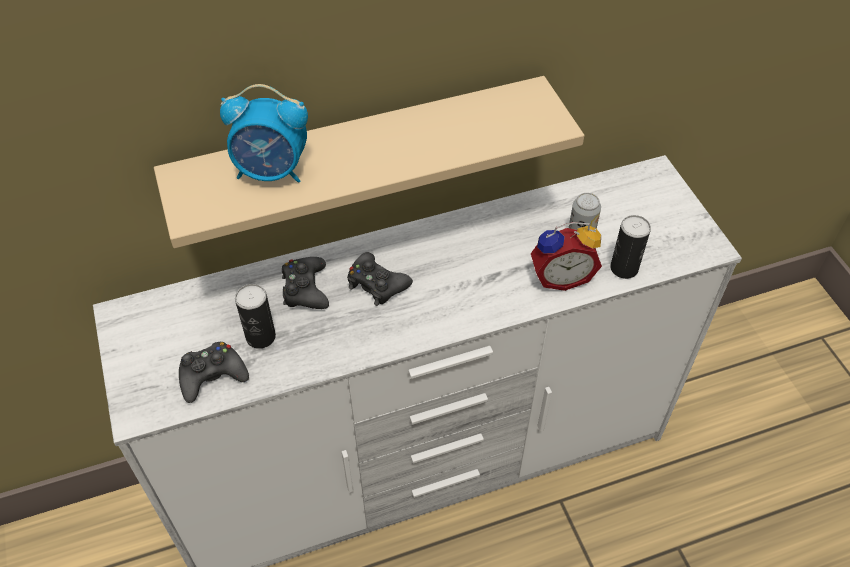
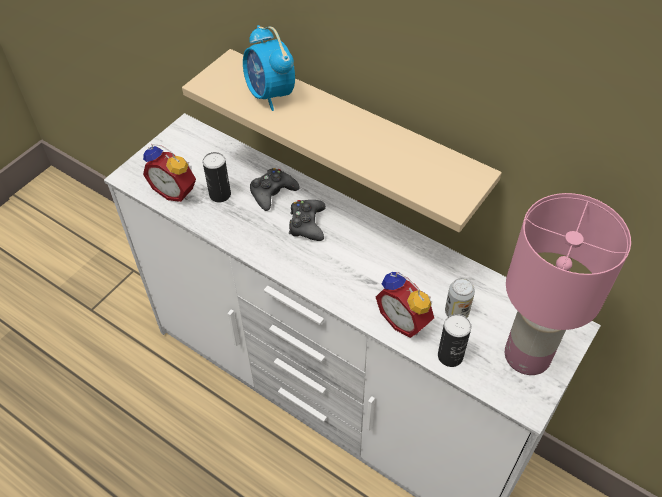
camera: 55 degrees right, 0 degrees up
(212, 376) = (176, 191): black game controller -> alarm clock
(663, 218) = (528, 357): none -> pink table lamp

